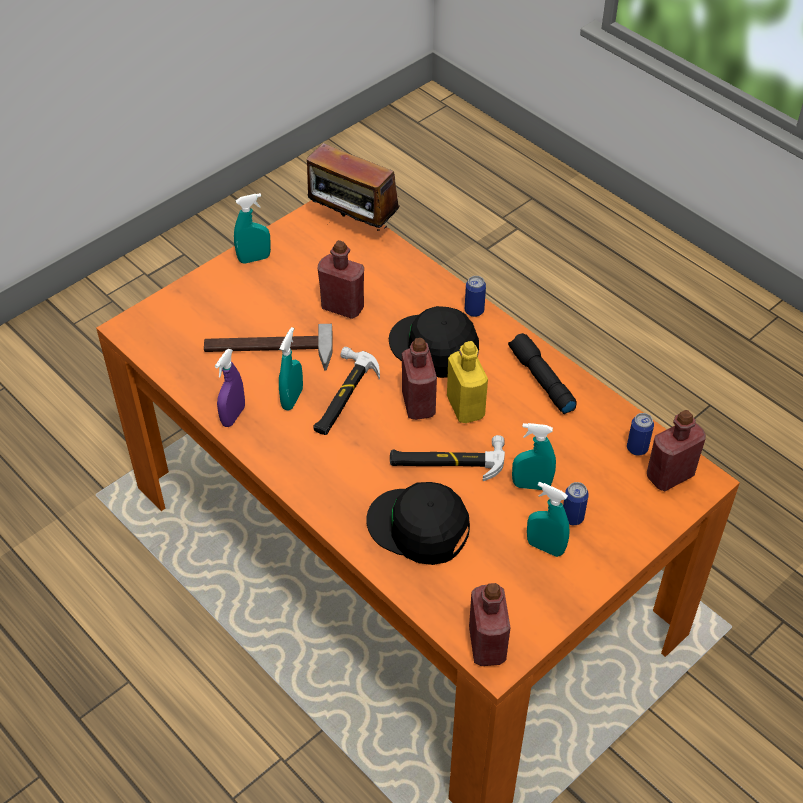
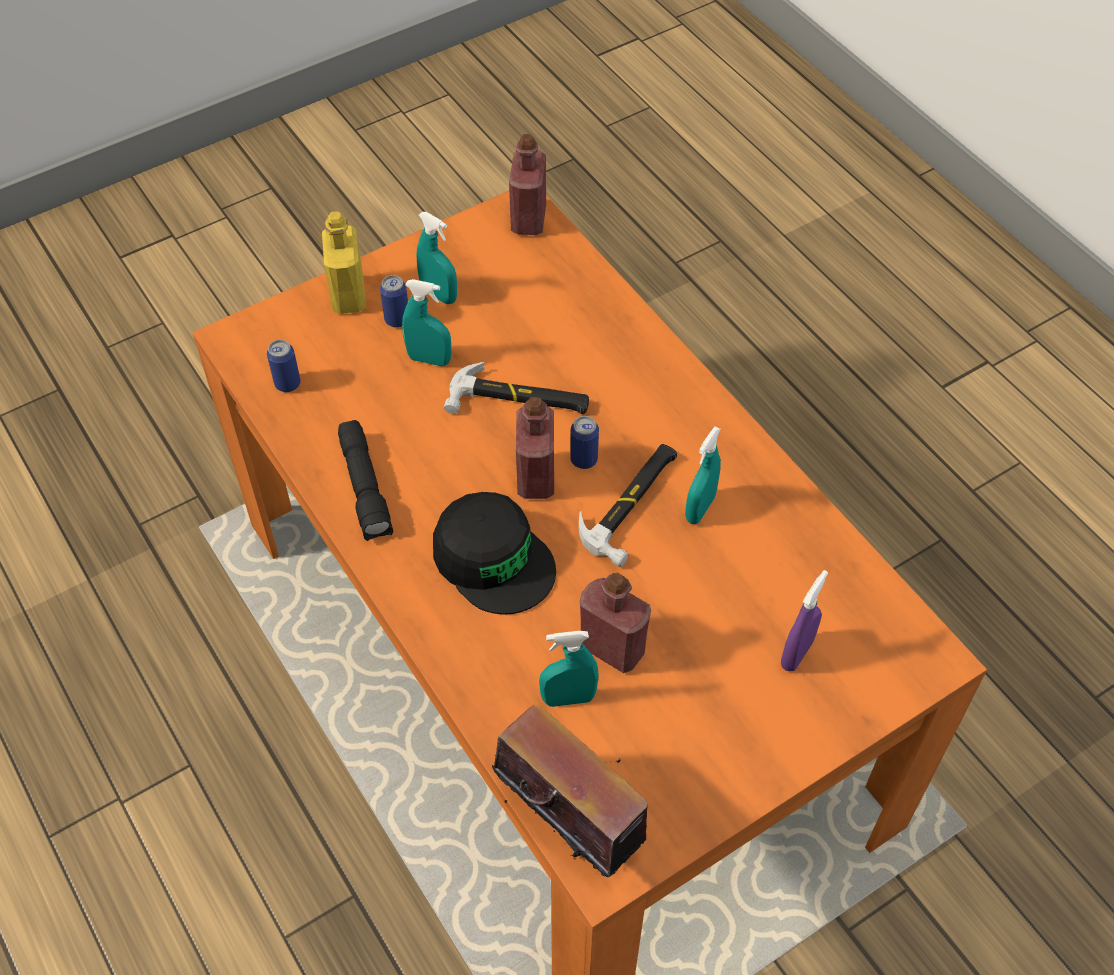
camera: 170 degrees left, 5 degrees up
(233, 416) = (779, 495): purple spray bottle -> purple spray bottle (796, 653)
(254, 258) = (743, 769): turquoise spray bottle -> turquoise spray bottle (568, 698)
(268, 352) = (729, 586): hammer -> none
(419, 527) = (570, 332): black cap -> none
(465, 407) = (476, 464): yellow bottle -> yellow bottle (348, 296)
(474, 311) = (419, 611): can -> can (584, 459)
(670, 475) = (266, 348): red bottle -> none

